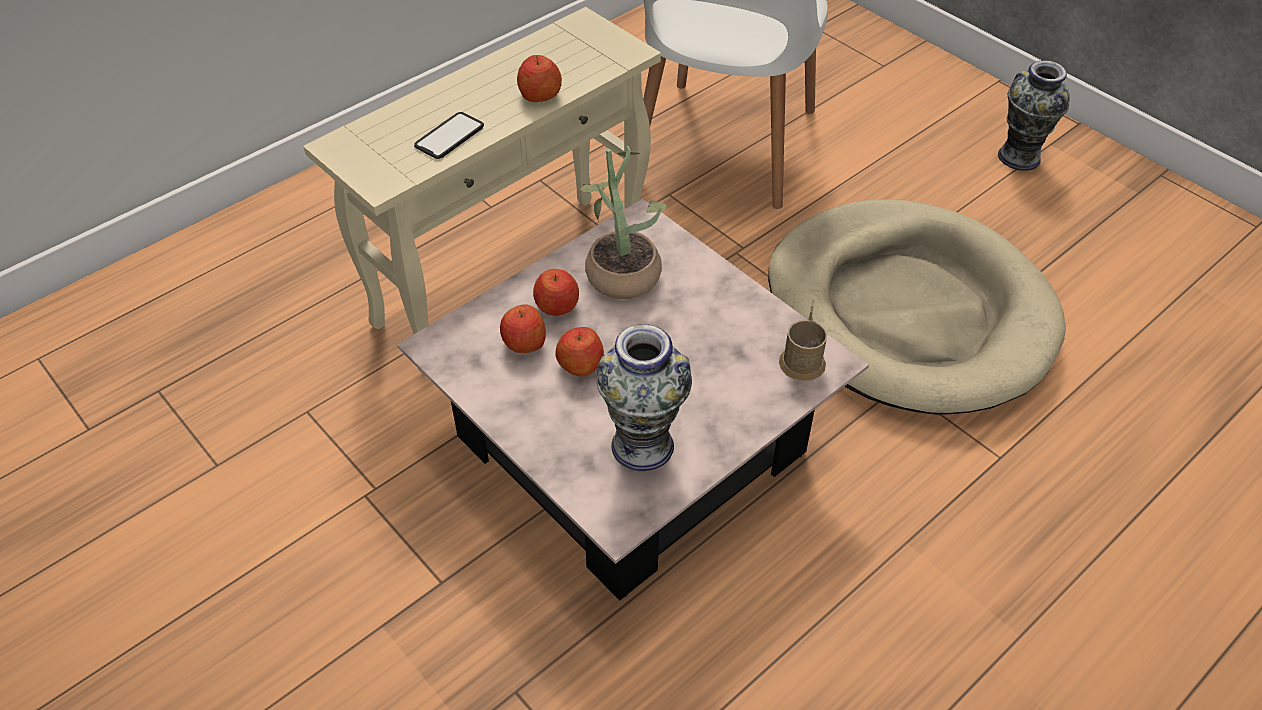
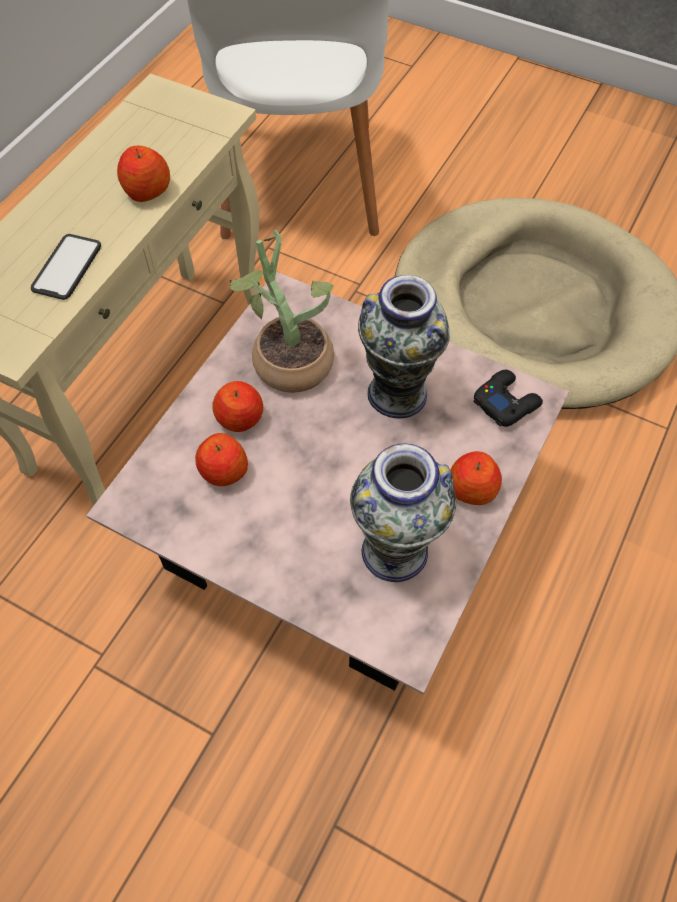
camera: 20 degrees left, 10 degrees up
(580, 364) = (292, 478): apple -> apple (471, 489)
(803, 357) = (506, 402): brown mug -> black game controller
(1018, 157) = (564, 129): vase -> vase (396, 394)

